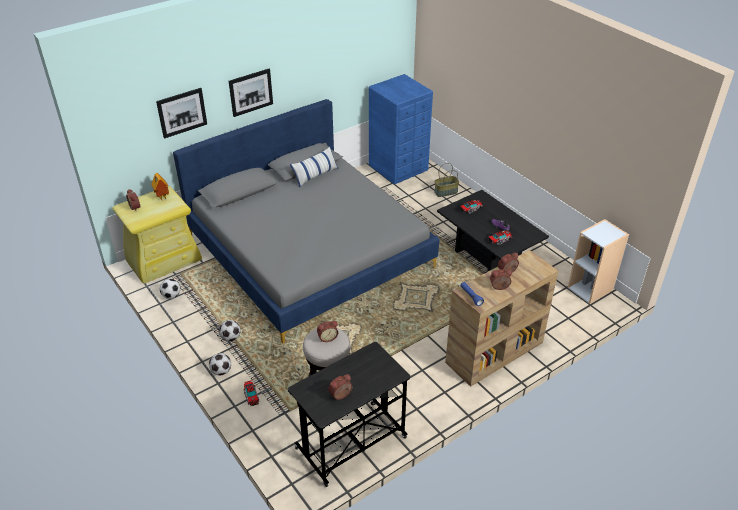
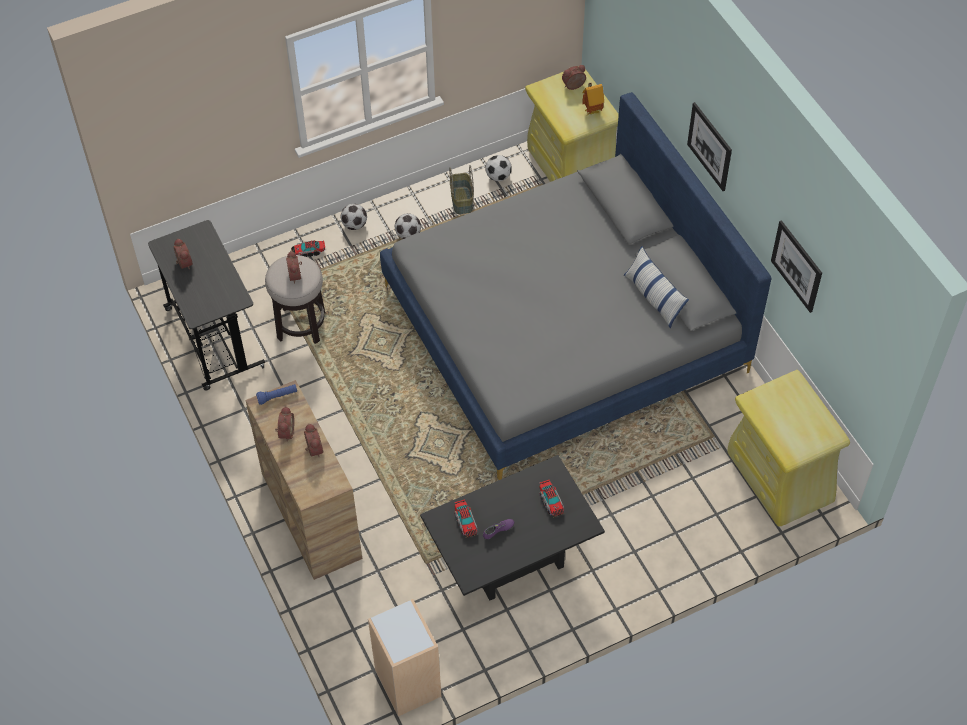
camera: 100 degrees right, 15 degrees up
(182, 112) = (652, 69): picture -> picture (796, 266)
(398, 168) = (779, 477): blue dresser -> yellow nightstand
(446, 192) = (695, 536): basket -> basket (461, 200)

